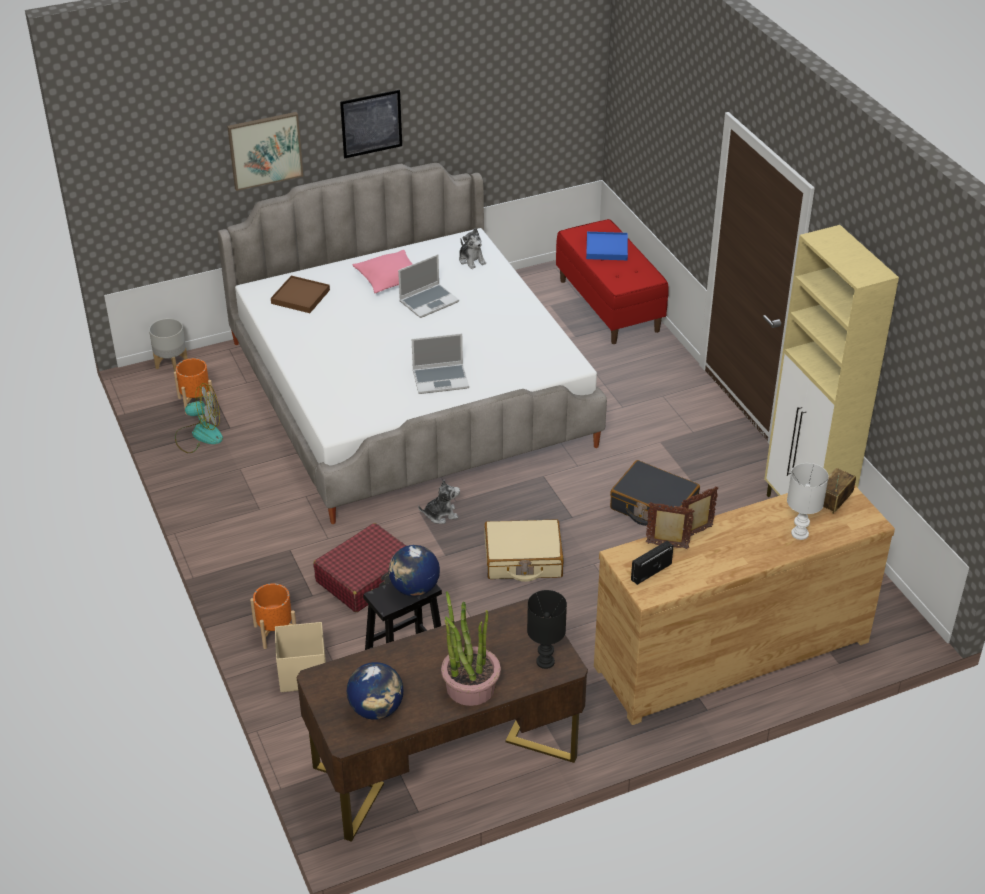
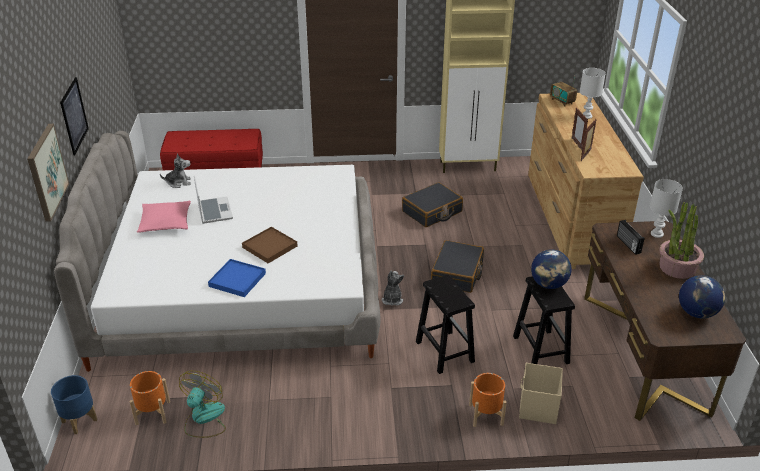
camera: 70 degrees left, 5 degrees down
(171, 364) = (79, 421): grey planter -> blue planter
(300, 296) = (146, 272): brown tray -> brown tray (269, 247)
(367, 578) = (444, 351): red suitcase -> black stool
(441, 379) = (317, 225): laptop -> none
(523, 559) = (457, 274): beige suitcase -> black suitcase
(546, 661) = (657, 234): black table lamp -> white table lamp
(607, 248) = (201, 139): blue tray -> blue tray (237, 280)
(650, 571) = (608, 165): radio -> radio (628, 244)

